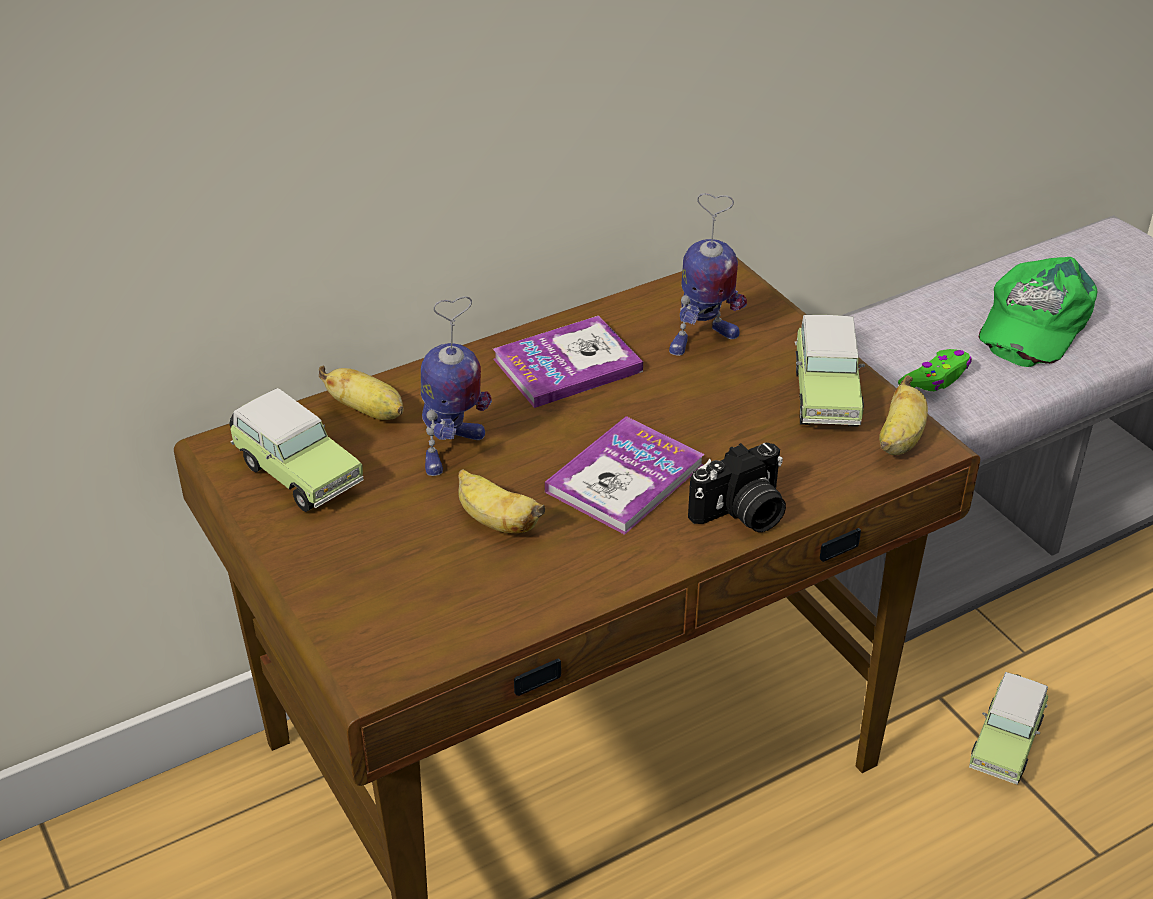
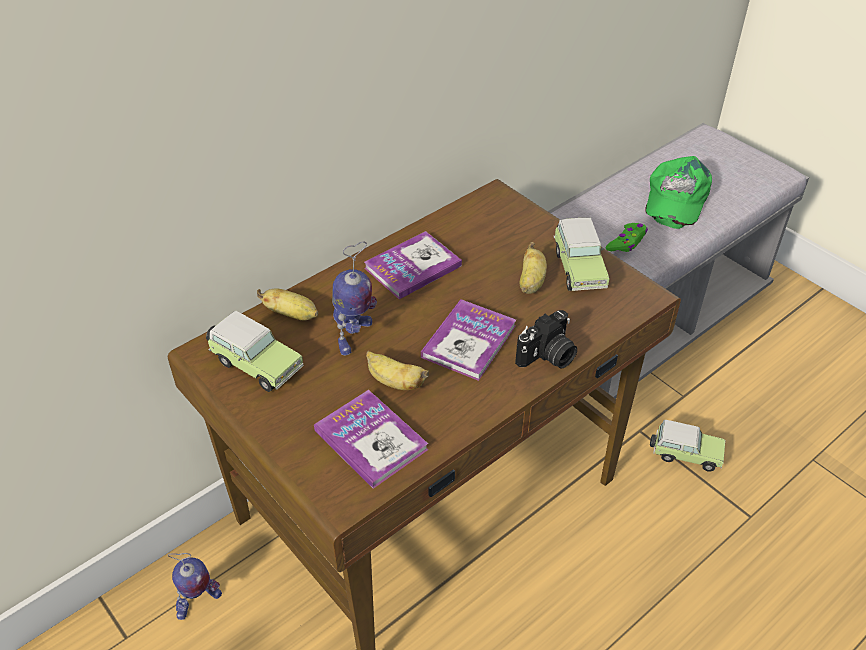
camera: 10 degrees left, 5 degrees up
(438, 596) = (371, 440): none -> book
(702, 341) = (493, 240): toy robot -> toy robot (198, 603)
(899, 440) = (631, 294): banana -> banana (531, 283)
(1006, 742) = (684, 454): toy car -> toy car turned 90 degrees counterclockwise

